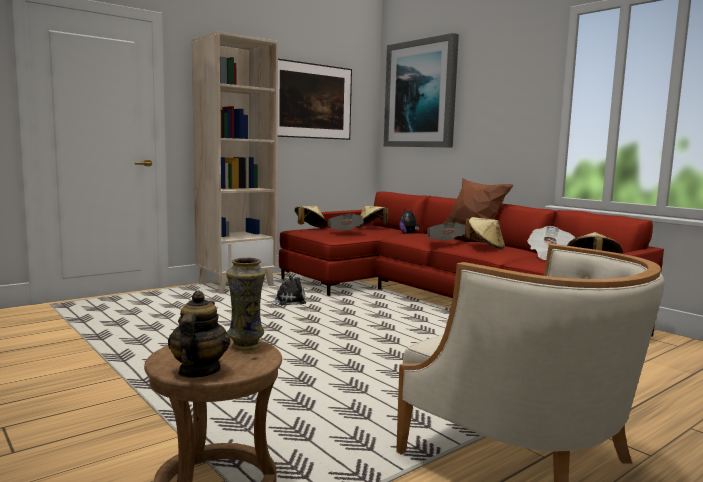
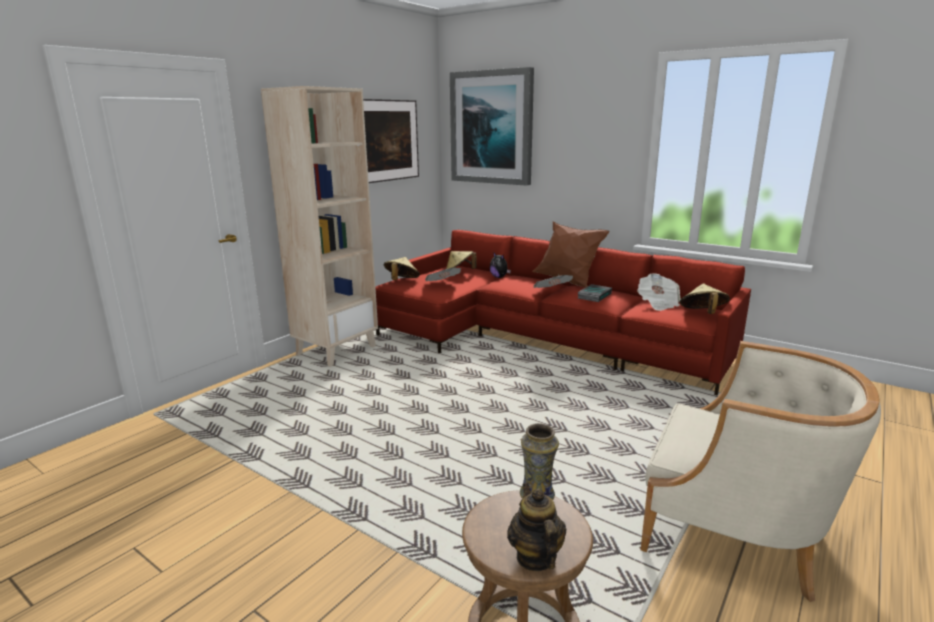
camera: 15 degrees left, 10 degrees up
(288, 301) = (406, 367): plush toy -> none
(485, 246) = (594, 295): beige hat -> book

